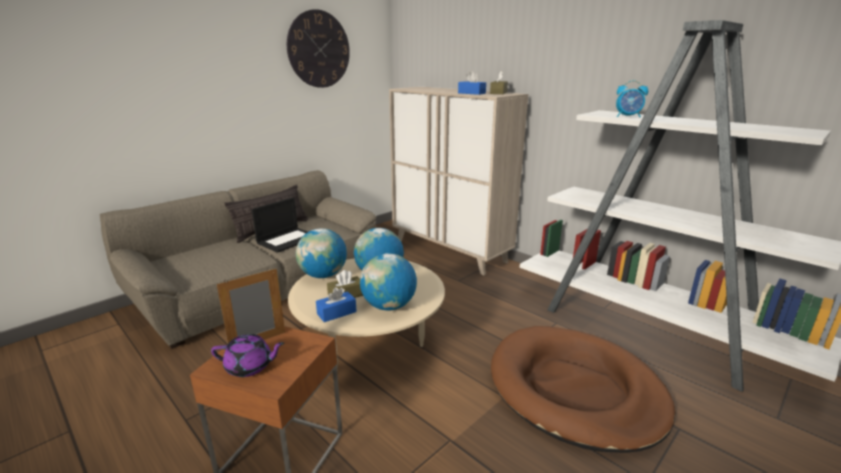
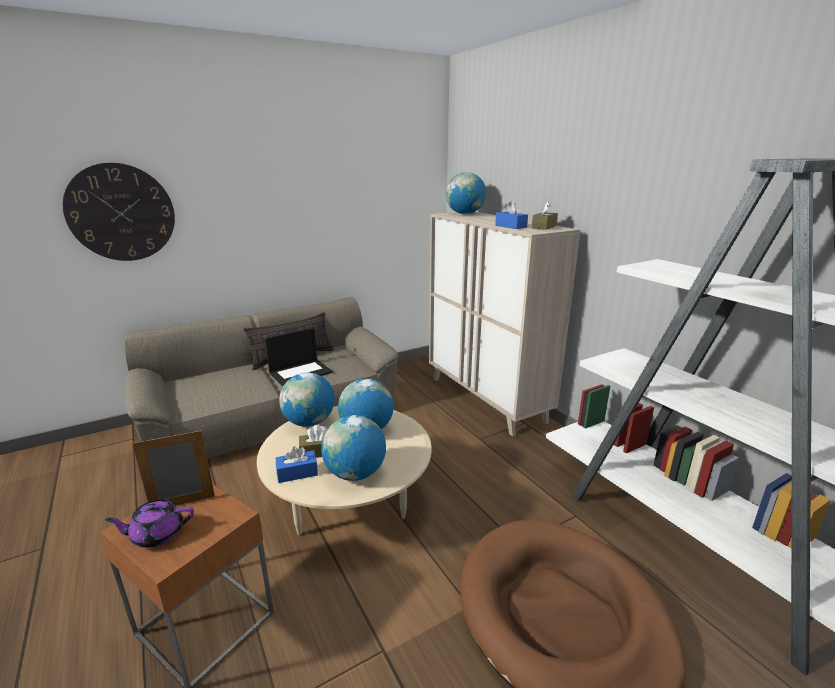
camera: 15 degrees right, 0 degrees up
(250, 367) = (157, 534): purple teapot -> purple teapot turned 150 degrees clockwise
(319, 49) = (360, 170): wall clock -> wall clock (121, 213)
(419, 88) = (465, 214): none -> globe
(628, 116) = (684, 274): alarm clock -> none

